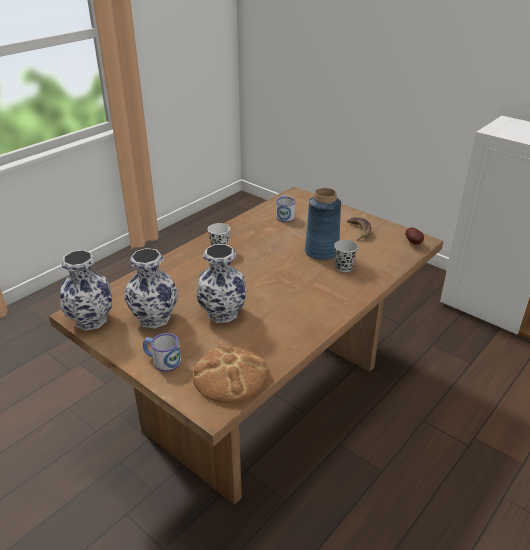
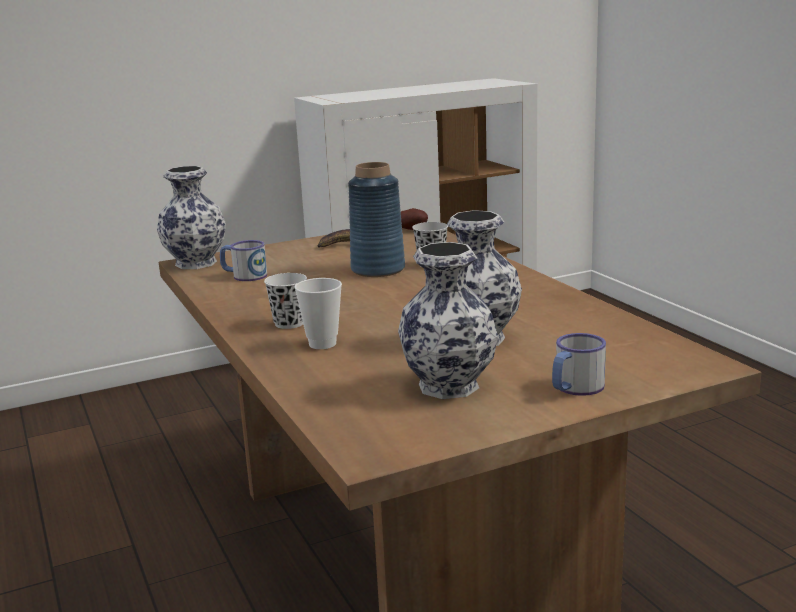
camera: 65 degrees left, 15 degrees down
(91, 320) = (408, 440): vase -> vase (197, 263)
(196, 267) = (322, 344): none -> cup
(230, 376) = (637, 349): bread -> none

